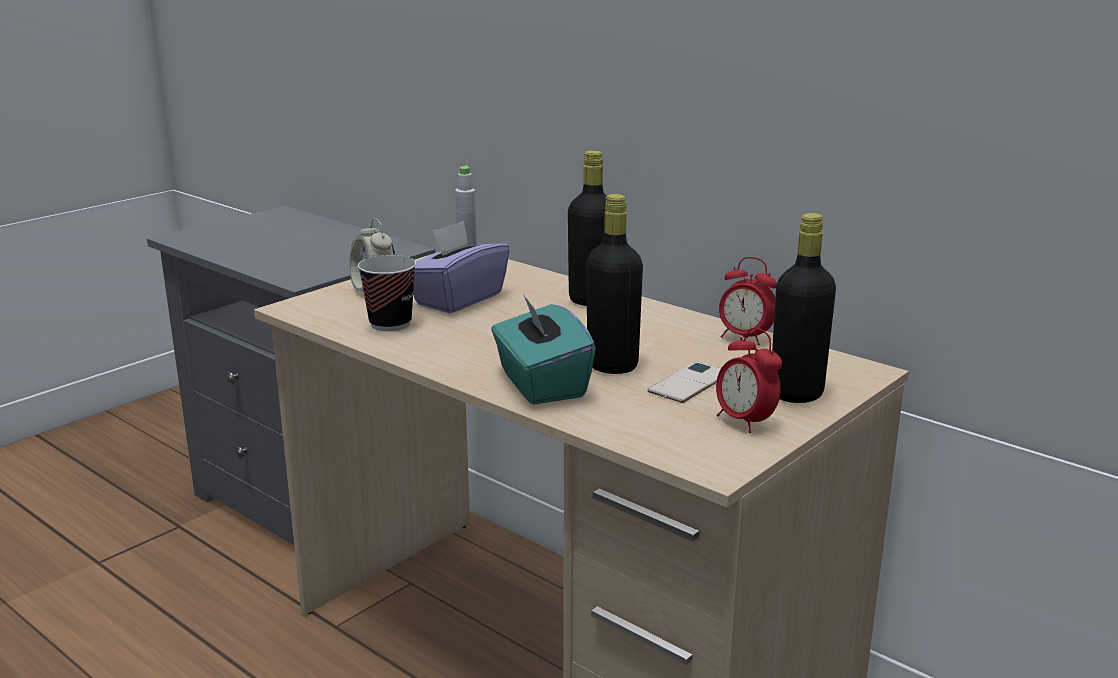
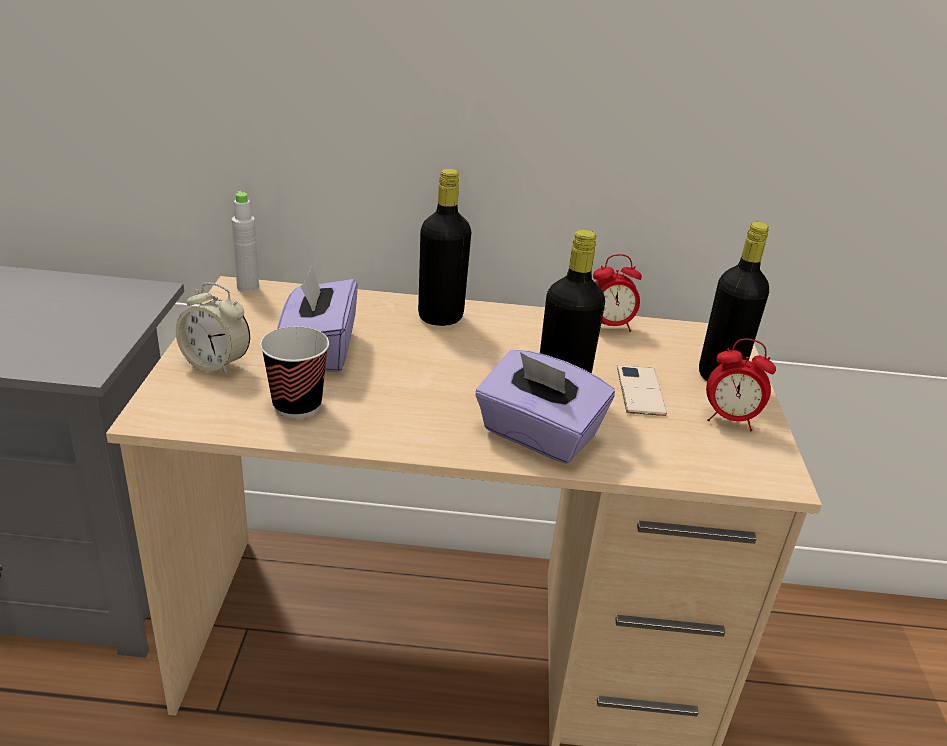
camera: 40 degrees left, 10 degrees up
(541, 384) = (537, 435): turquoise tissue box -> purple tissue box

